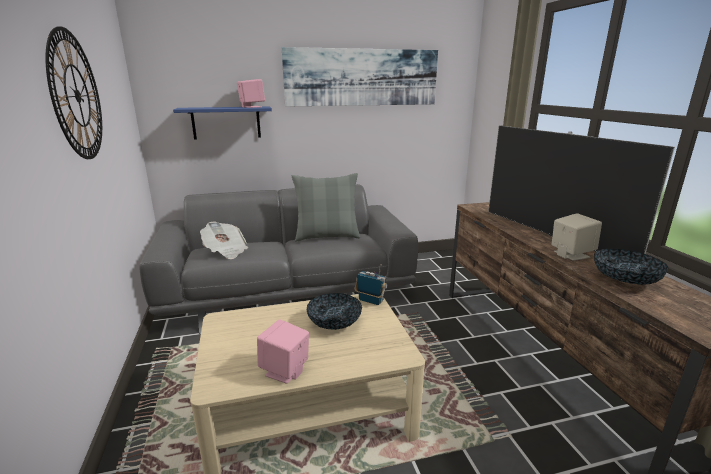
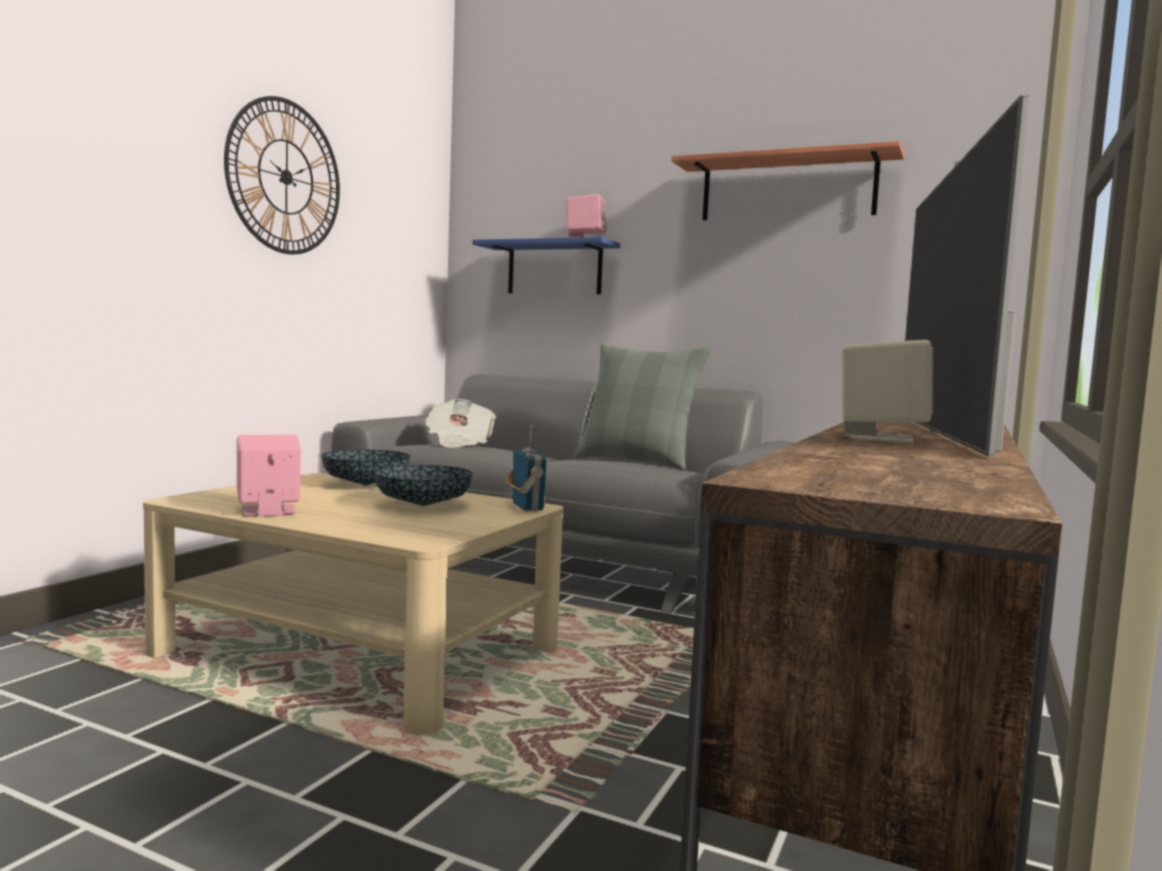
camera: 40 degrees right, 15 degrees down
(362, 77) = (787, 189): picture -> shelf
(624, 280) = (874, 454): bowl -> bowl (366, 485)

